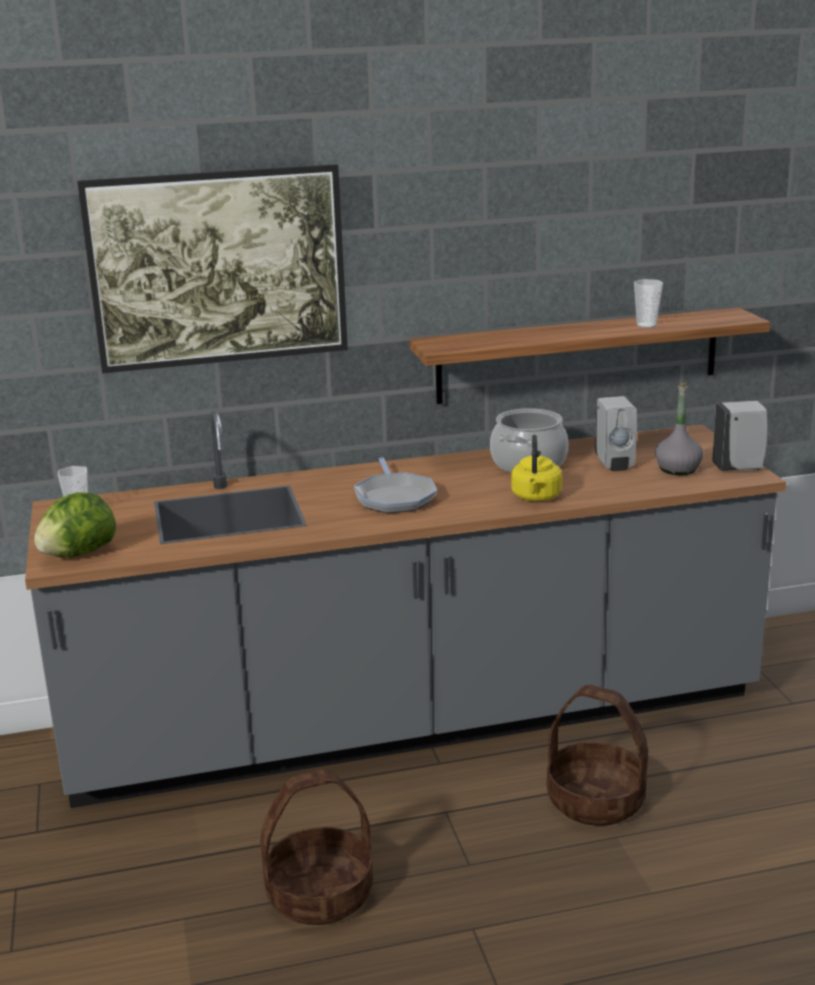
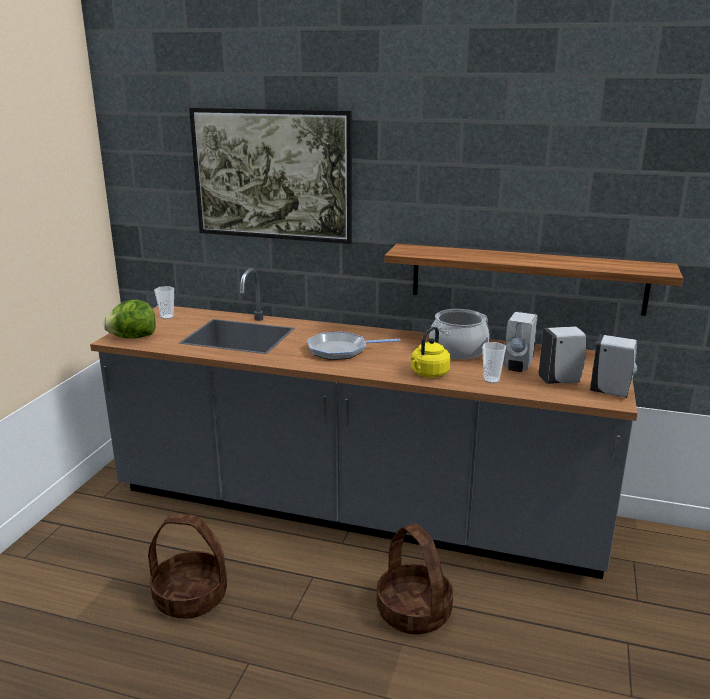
camera: 30 degrees right, 0 degrees up
(394, 497) = (341, 350): frying pan -> frying pan turned 60 degrees clockwise
(646, 325) = (574, 263): cup -> cup (491, 380)
(677, 469) = (560, 381): grey bottle -> white soap dispenser

